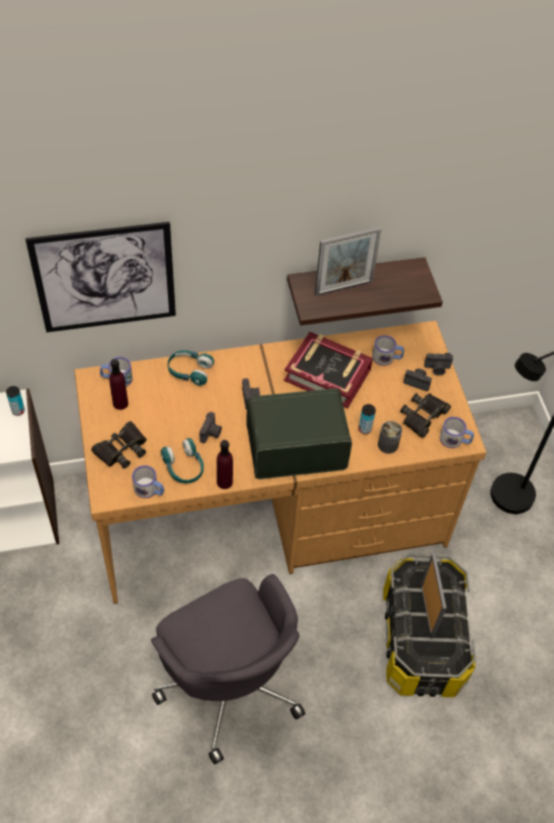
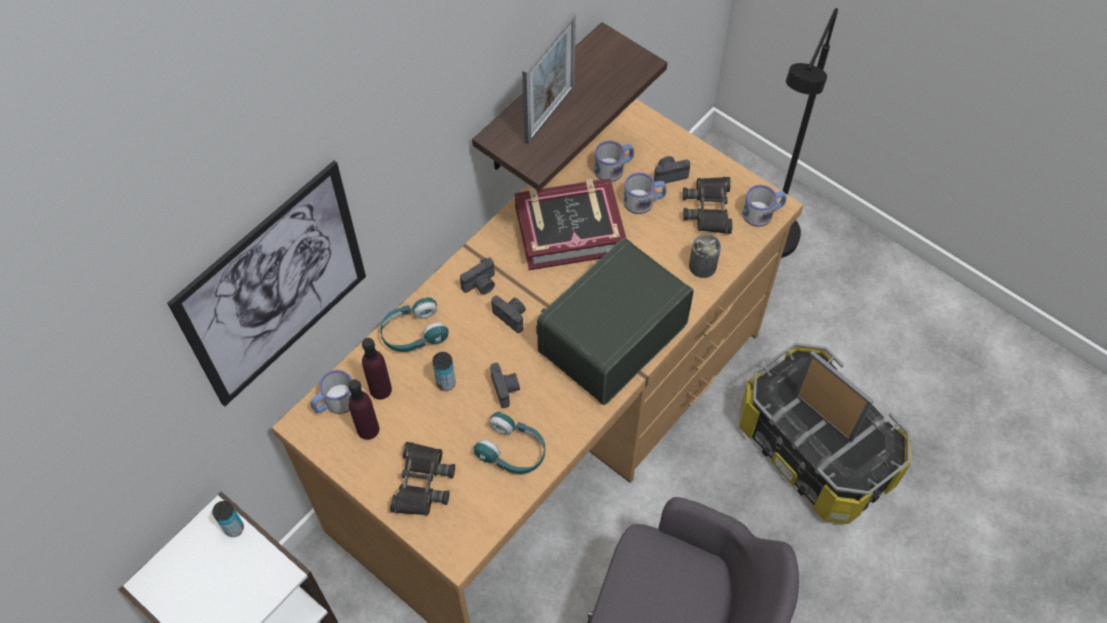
camera: 35 degrees left, 5 degrees up
(149, 490) = (498, 507): mug -> mug (644, 201)
(224, 482) = (573, 435): purple bottle -> purple bottle (380, 389)
(364, 429) = (663, 265): can -> can (446, 383)
(437, 369) = (675, 145): camera -> camera (481, 285)

